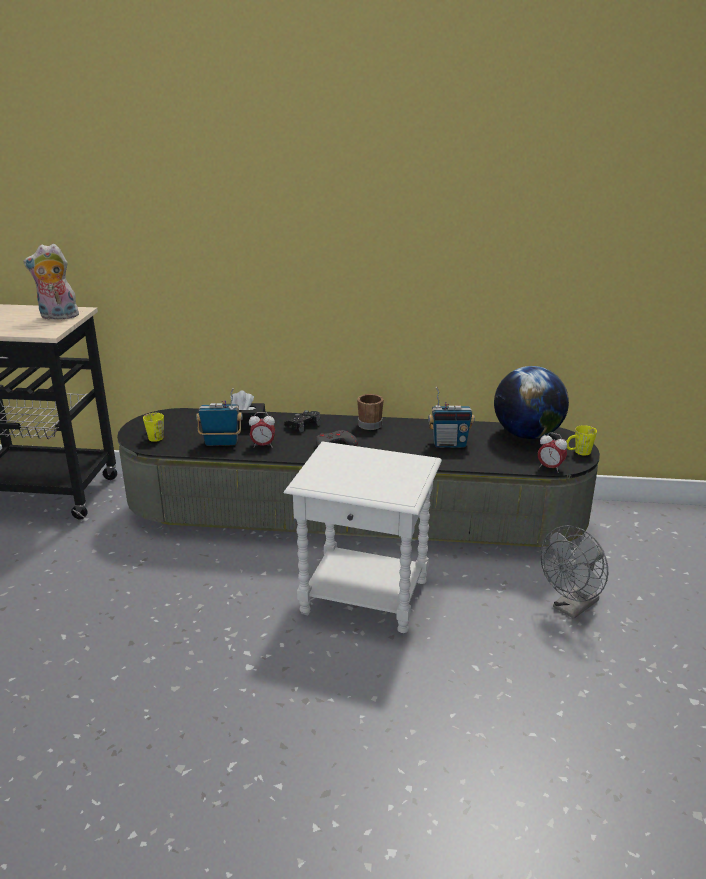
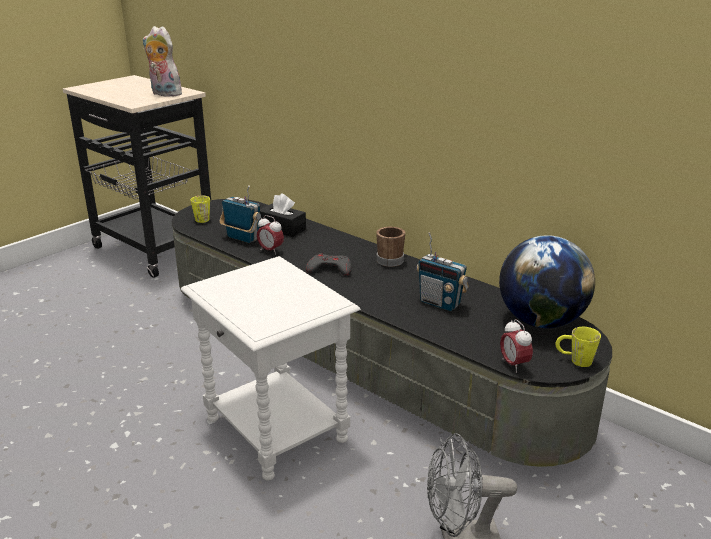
camera: 35 degrees right, 0 degrees up
(303, 425) = (330, 243): black game controller -> none

